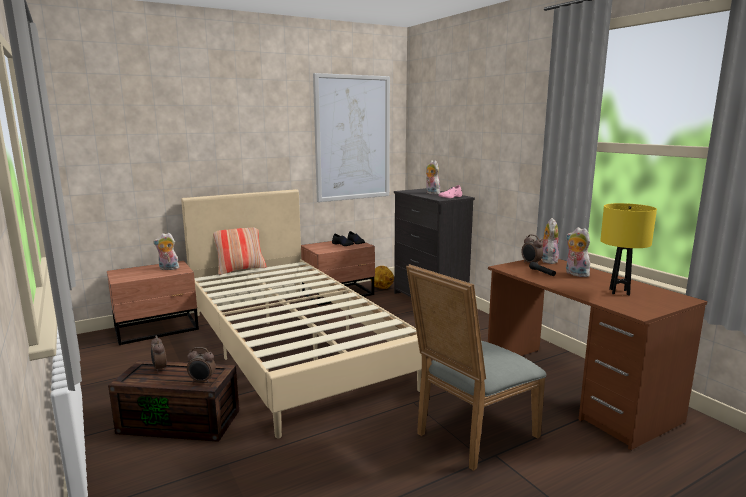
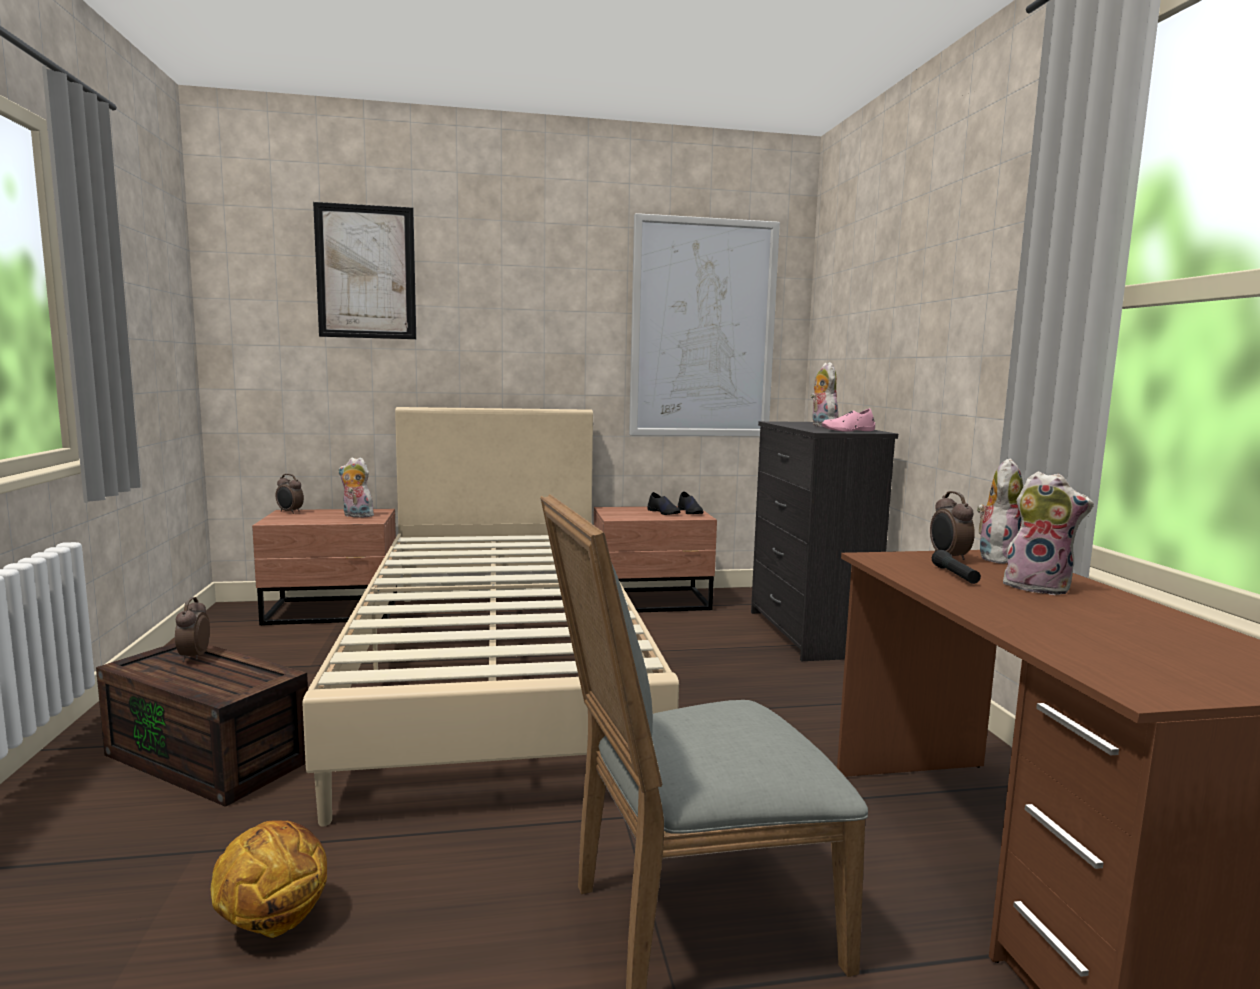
camera: 20 degrees right, 5 degrees down
(154, 114) = (366, 272): none -> picture
(202, 381) = (224, 688): alarm clock -> alarm clock (289, 512)
(240, 269) = (480, 534): pillow -> none
(381, 288) = (735, 601): basketball -> basketball (273, 922)
(575, 274) = (1038, 587): plush toy -> plush toy turned 135 degrees clockwise
(619, 292) = (1125, 635): yellow table lamp -> none

